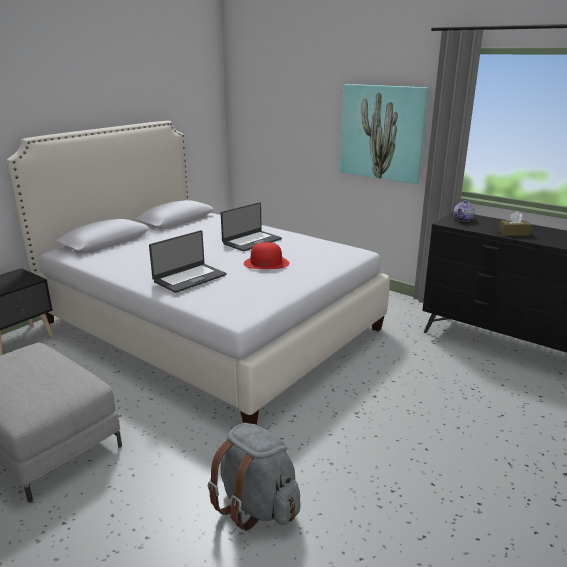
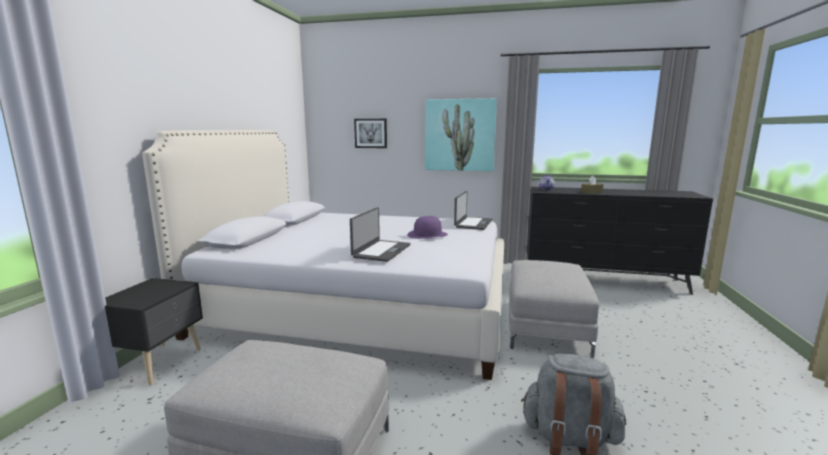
camera: 25 degrees left, 10 degrees down
(251, 241) = (388, 224): laptop -> laptop (473, 223)
(266, 263) = (427, 234): red hat -> purple hat
(287, 121) = (371, 133): none -> picture
(373, 391) = (545, 326): none -> grey ottoman

